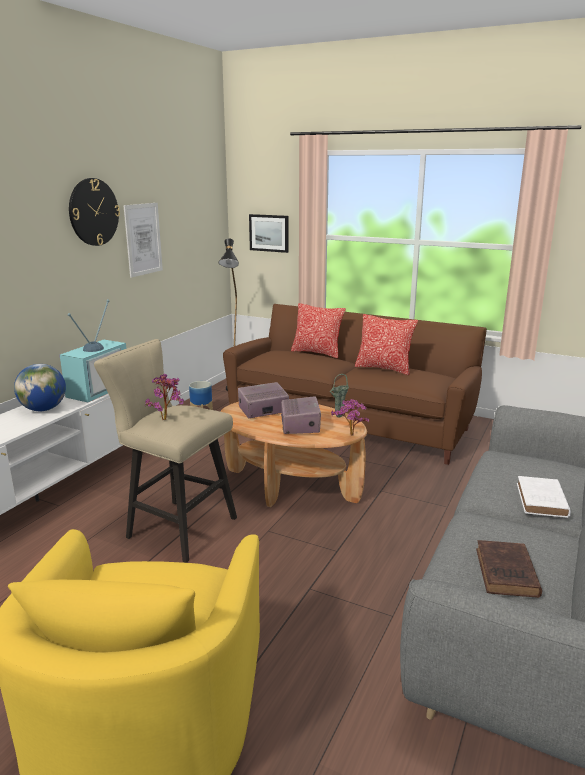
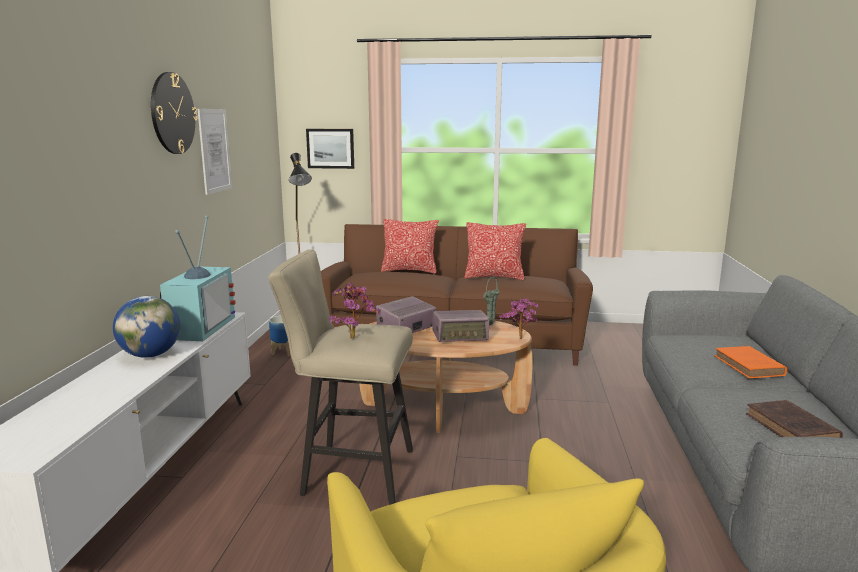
camera: 20 degrees left, 5 degrees down
(300, 425) = (460, 337): radio -> radio turned 105 degrees clockwise
(542, 501) = (750, 366): white book -> orange book

